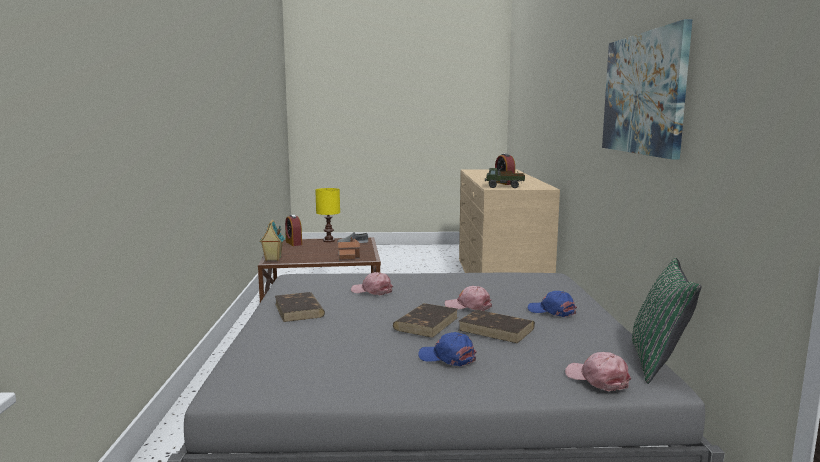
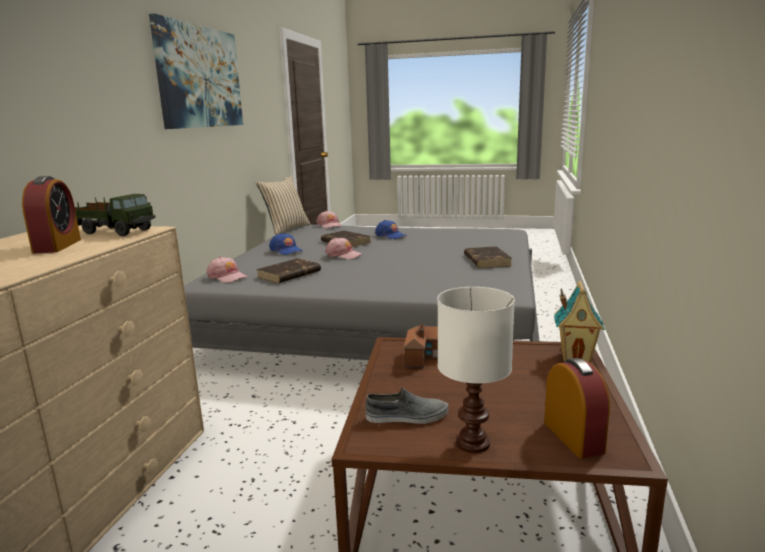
camera: 165 degrees left, 5 degrees up
(328, 241) = (474, 443): yellow table lamp -> white table lamp
(372, 291) = (417, 270): pink cap -> pink cap (227, 277)
(426, 323) = (388, 247): brown book -> brown book (288, 274)
(658, 362) = (286, 229): green pillow -> beige pillow

